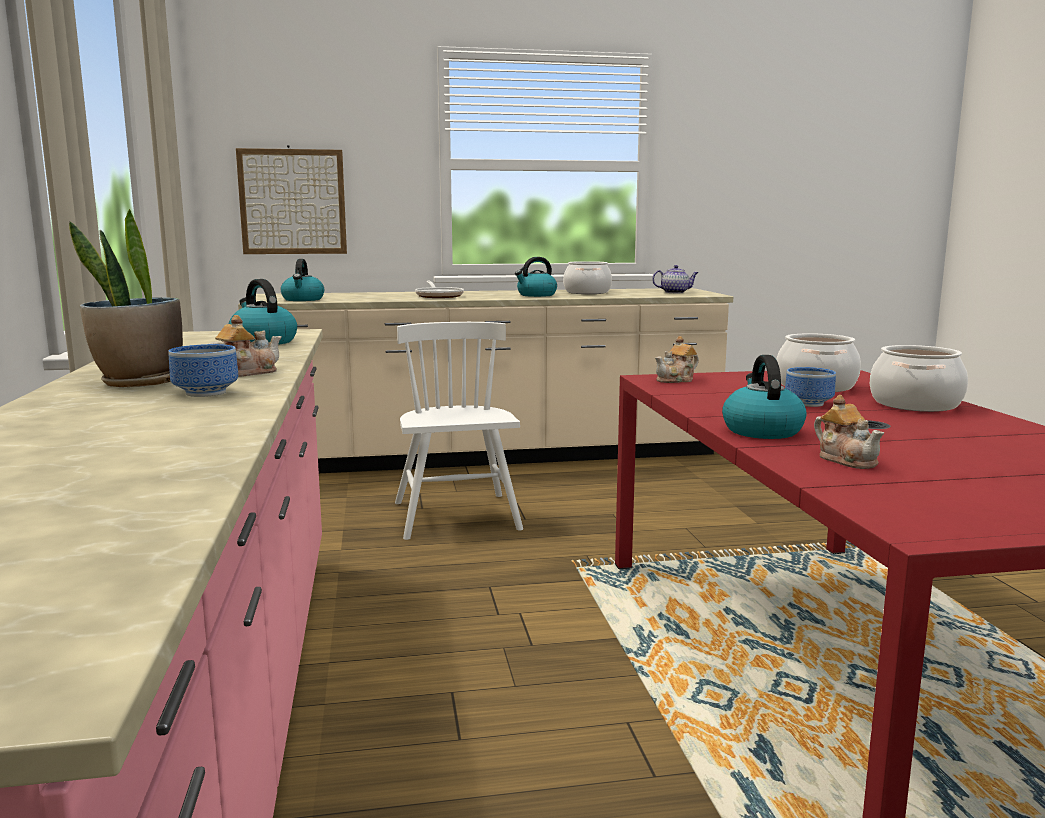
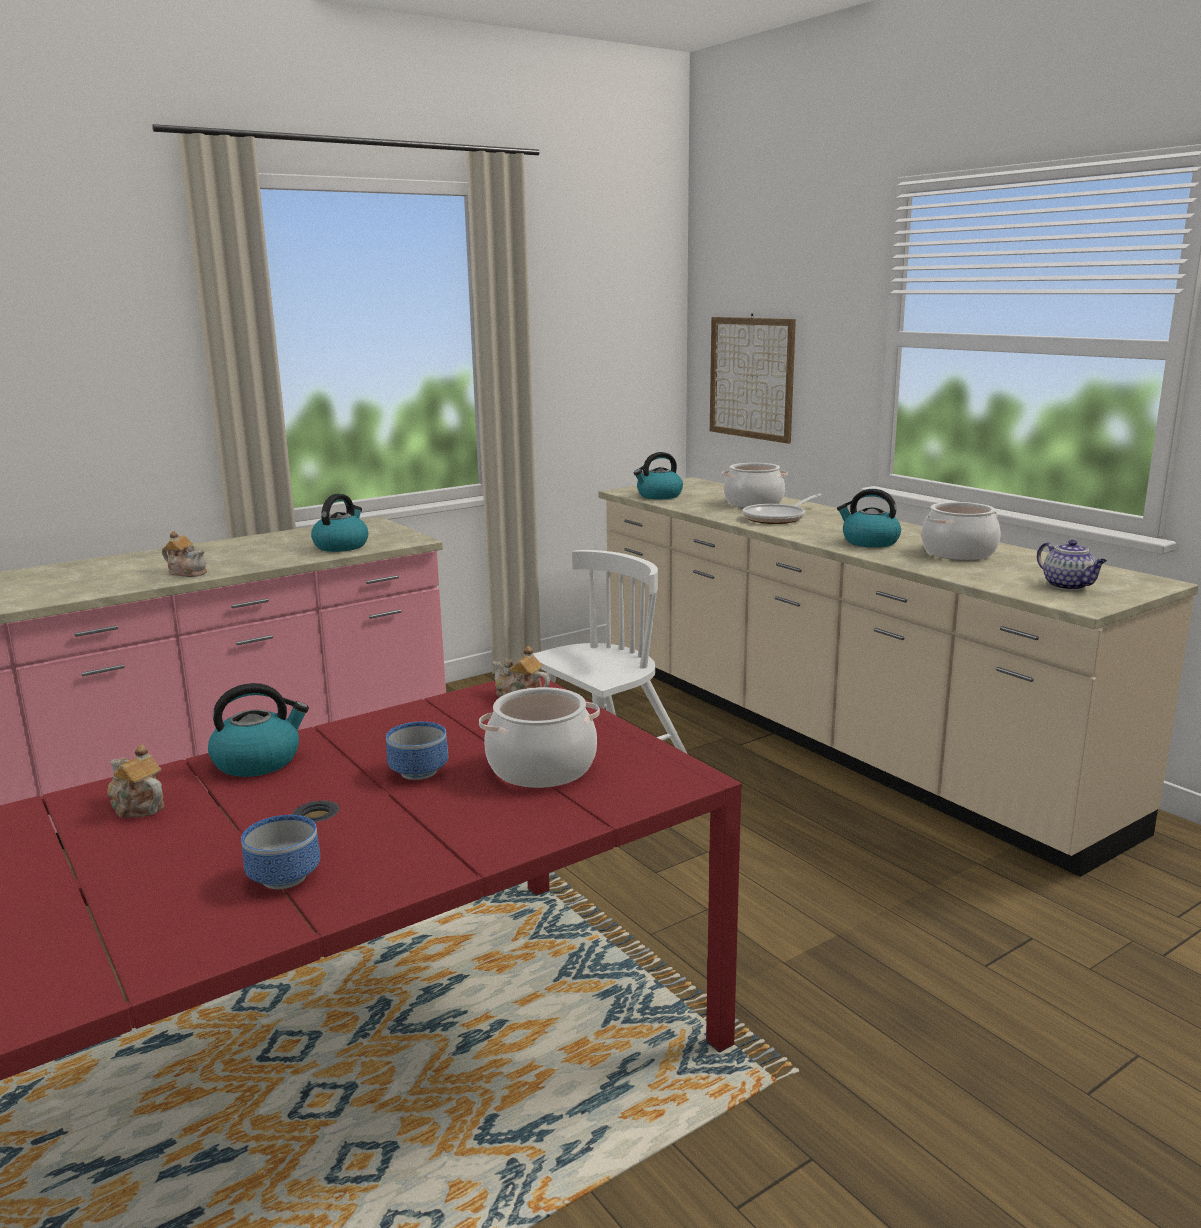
camera: 65 degrees right, 5 degrees up
(140, 382) = (144, 563): potted plant -> none
(207, 392) = (109, 581): bowl -> bowl (288, 877)
(847, 460) = (137, 806): teapot -> teapot turned 90 degrees clockwise
(915, 404) = (455, 833): cooking pot -> cooking pot (753, 503)

